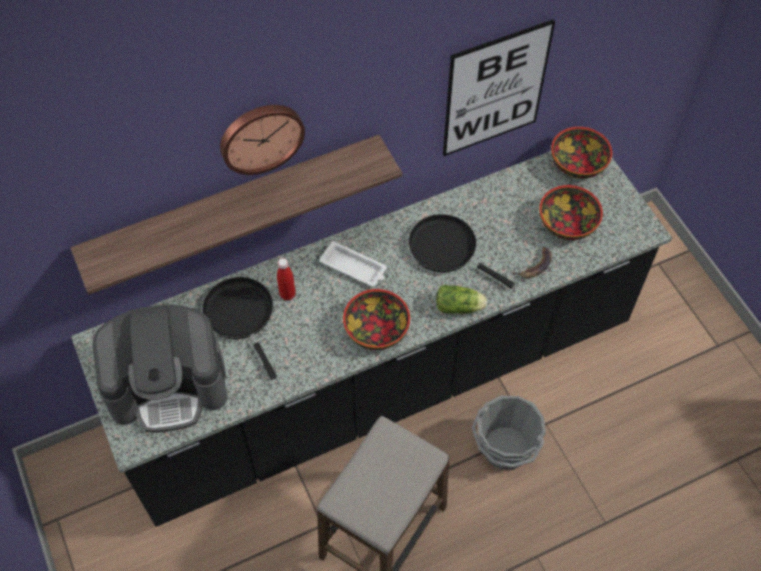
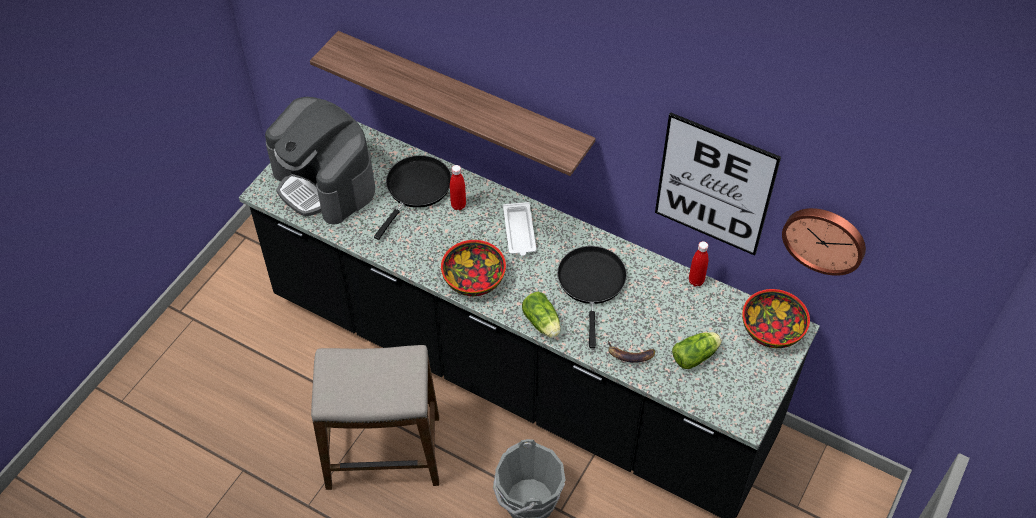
camera: 55 degrees right, 5 degrees down
(260, 136) = (492, 54): wall clock -> wall clock (825, 238)
(498, 181) = (696, 281): none -> red bottle
(567, 224) = (696, 355): bowl -> lettuce

